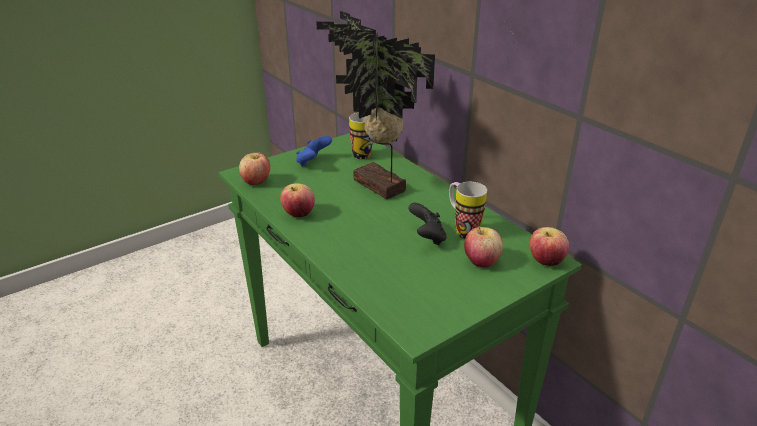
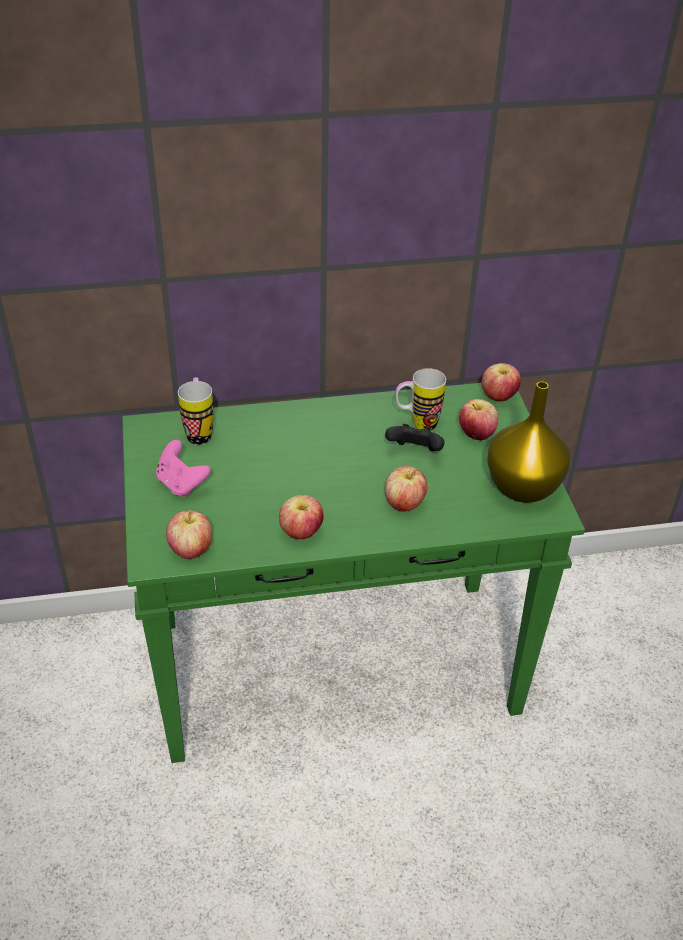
camera: 65 degrees left, 10 degrees up
(313, 163) = (181, 484): blue game controller -> pink game controller
(362, 248) = (404, 504): none -> apple
(377, 187) = (288, 451): potted plant -> none
(437, 304) = (523, 487): none -> yellow vase

